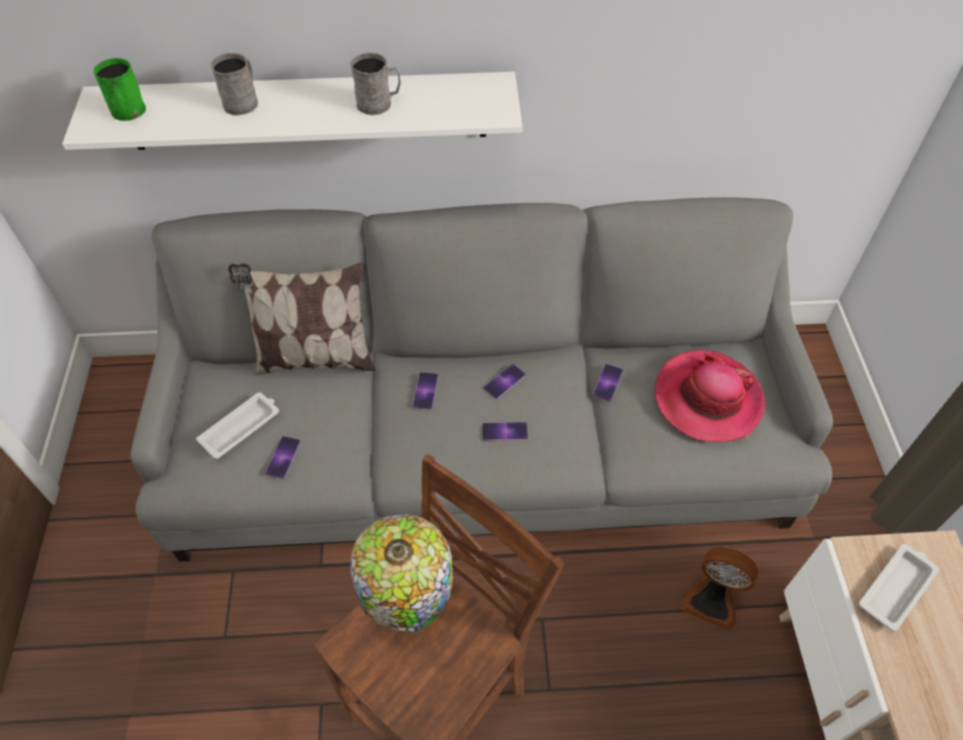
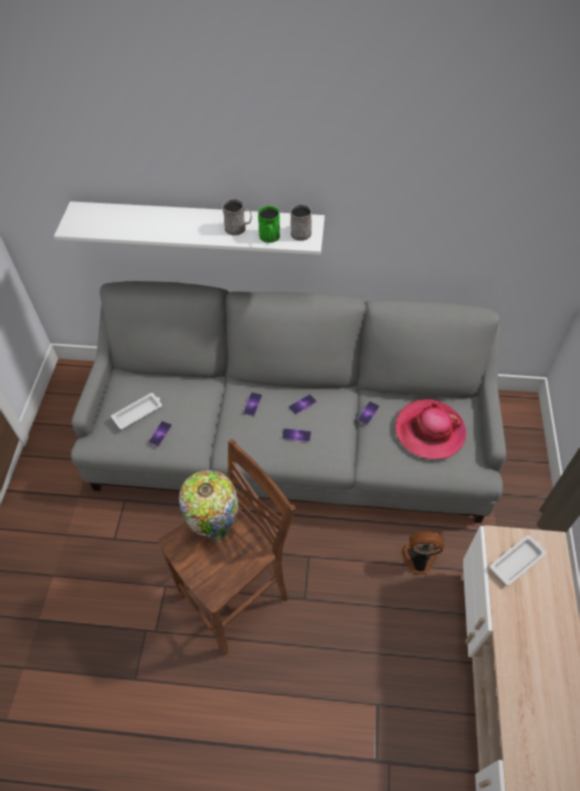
camera: 10 degrees right, 0 degrees up
(129, 113) = (93, 220): green mug -> green mug (270, 238)
(243, 101) = (159, 219): grey mug -> grey mug (302, 232)
(314, 358) = (189, 376): pillow -> none
(711, 599) = (419, 560): fan -> fan turned 150 degrees clockwise

